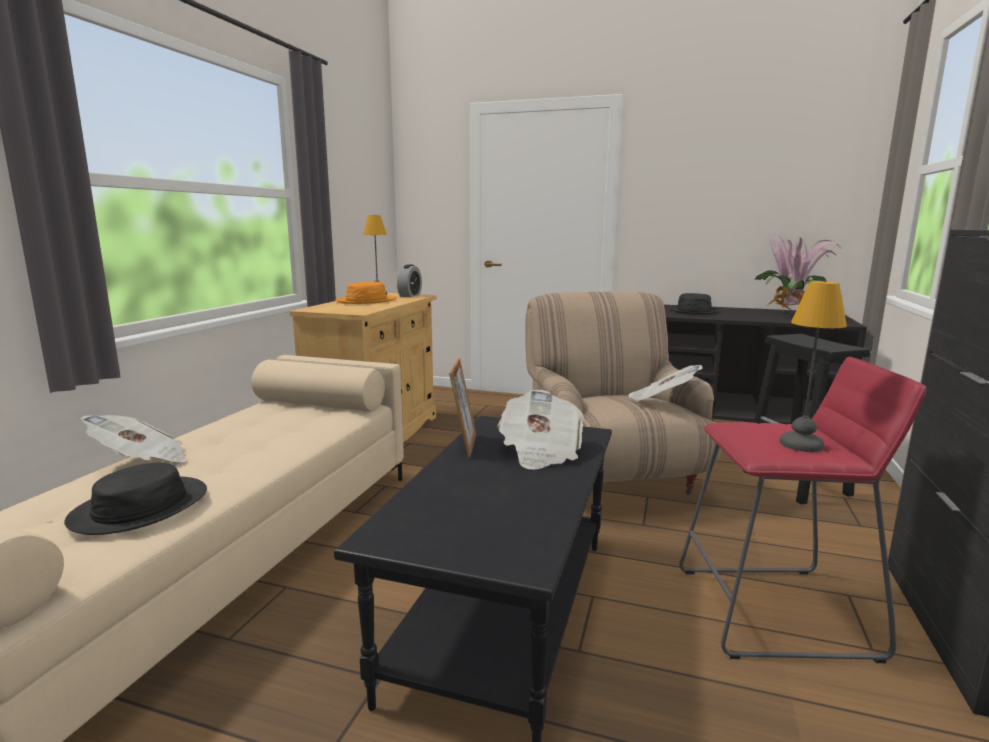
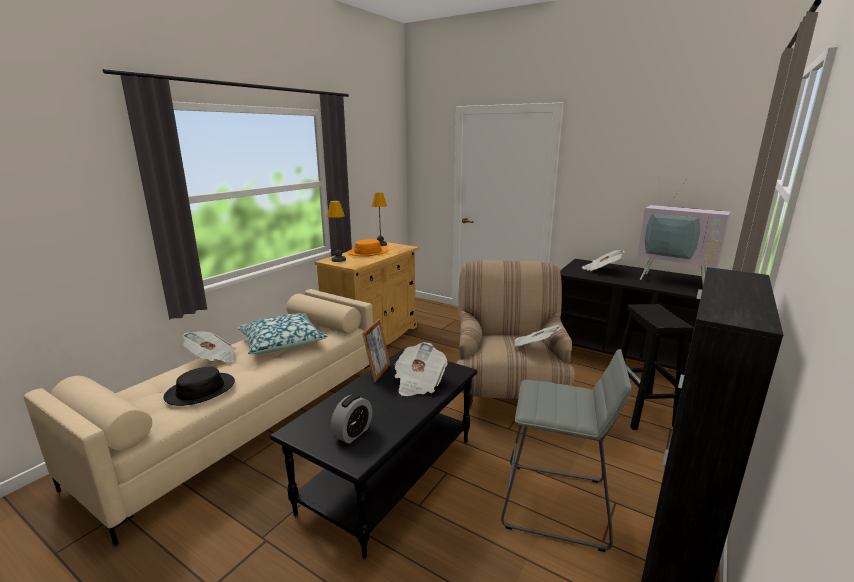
camera: 15 degrees right, 5 degrees up
(262, 429) = (282, 342): none -> pillow
(410, 295) = (400, 247): alarm clock -> alarm clock (352, 433)
(693, 311) = (601, 270): black hat -> newspaper
(774, 611) = (555, 504): red stool -> grey stool
(790, 315) = (674, 280): potted plant -> television
(802, 444) = (565, 406): table lamp -> table lamp (339, 260)

